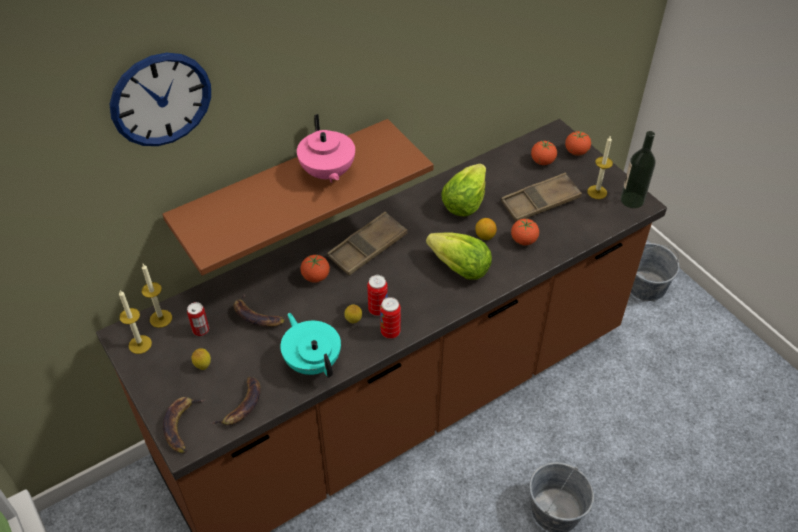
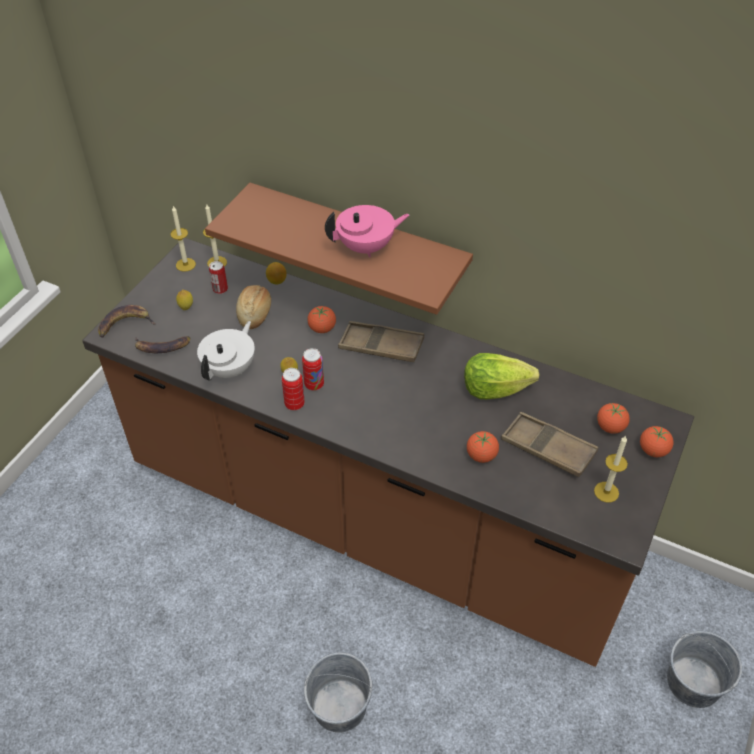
camera: 60 degrees right, 0 degrees up
(161, 99) = (259, 82): wall clock -> none
(256, 316) = (255, 313): banana -> bread
(313, 361) = (230, 368): turquoise teapot -> white teapot
(327, 173) = (366, 247): pink teapot -> pink teapot turned 150 degrees counterclockwise
(459, 268) = (405, 421): lettuce -> none
(485, 236) = (462, 423): lemon -> lemon (276, 281)
(632, 200) = (622, 529): bottle -> none

